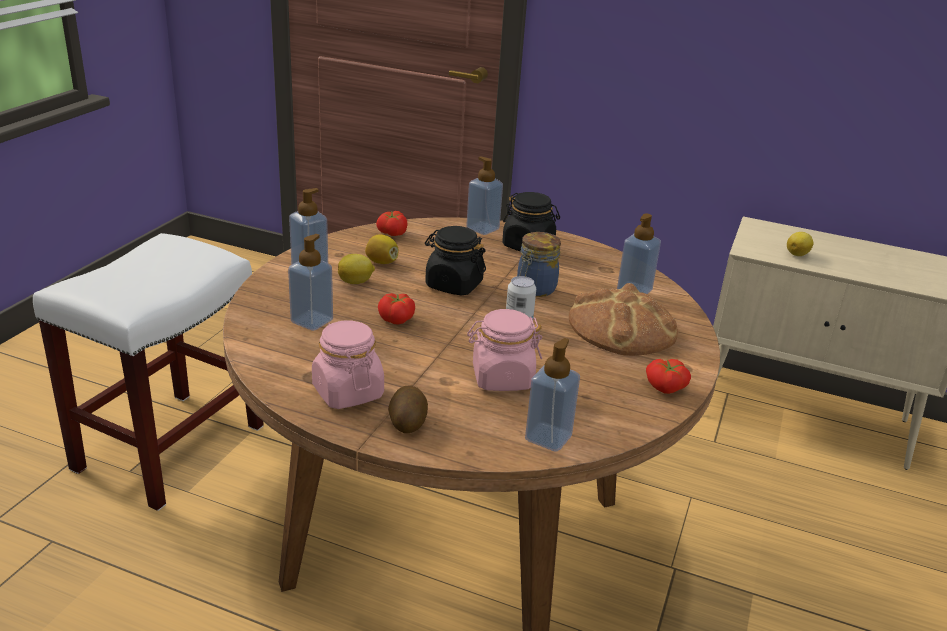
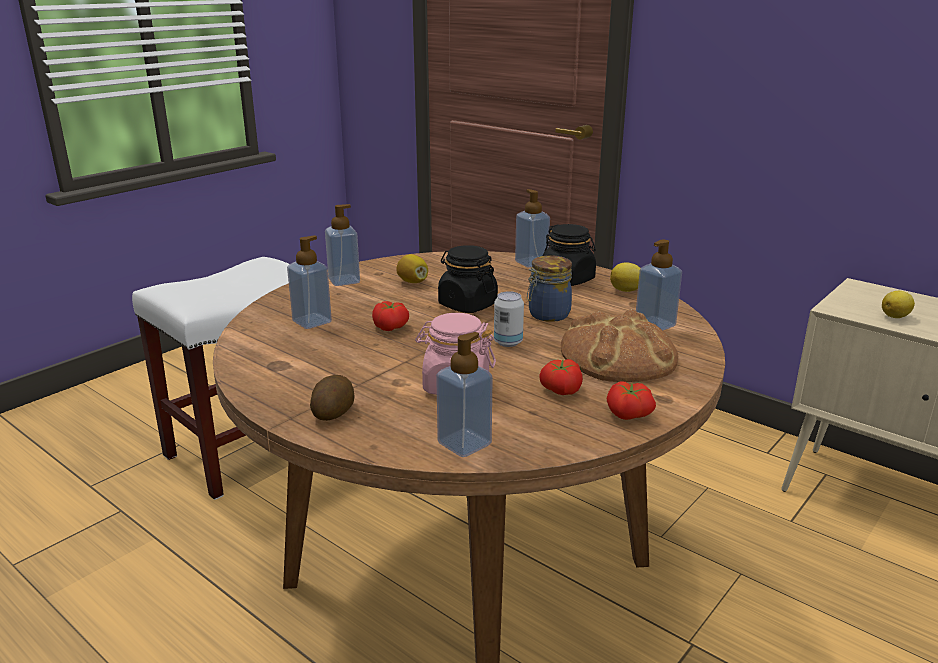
camera: 20 degrees right, 5 degrees down
(347, 392) = (297, 380): pink jar -> none
(356, 282) = (376, 295): lemon -> lemon (626, 290)
(391, 233) = (440, 260): tomato -> tomato (560, 390)

